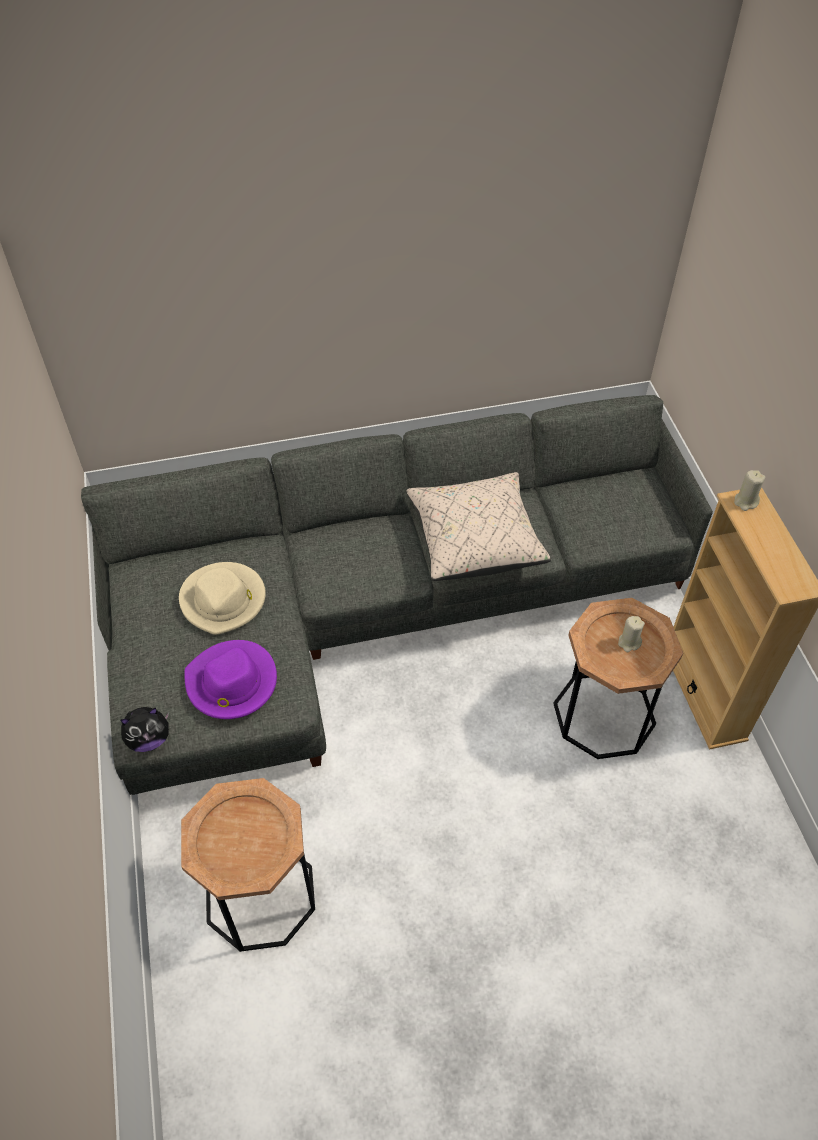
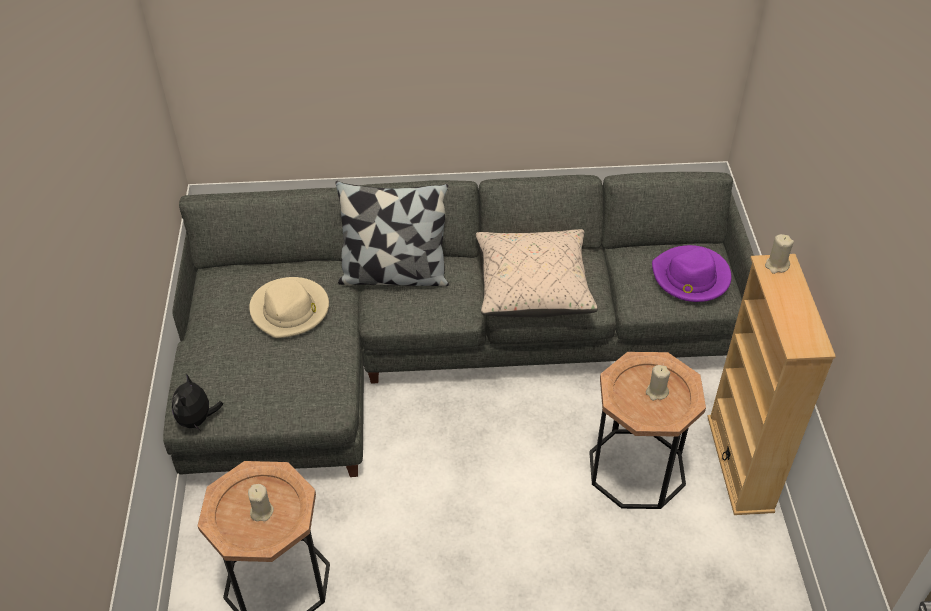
camera: 10 degrees right, 5 degrees down
(149, 739) = (198, 420): plush toy -> plush toy turned 105 degrees clockwise
(231, 683) = (281, 381): purple hat -> purple hat (691, 277)
(246, 837) = (261, 511): none -> beige candle
(326, 545) = (394, 275): none -> pillow

